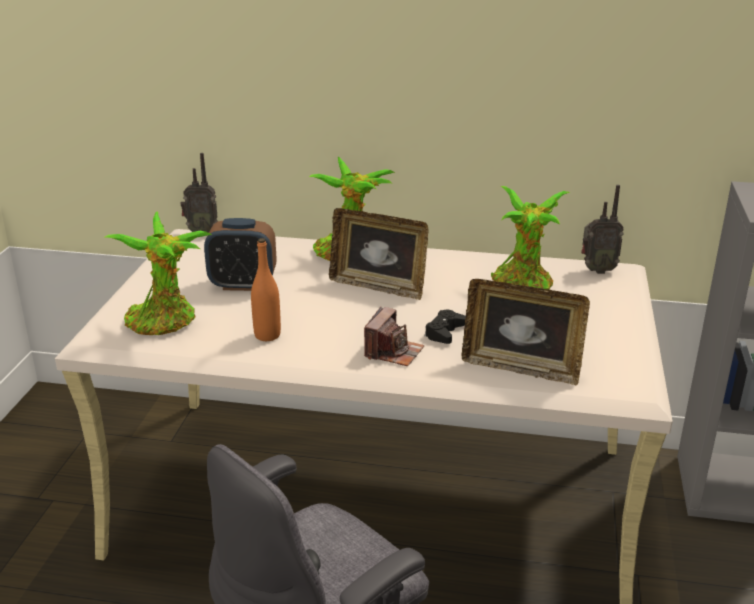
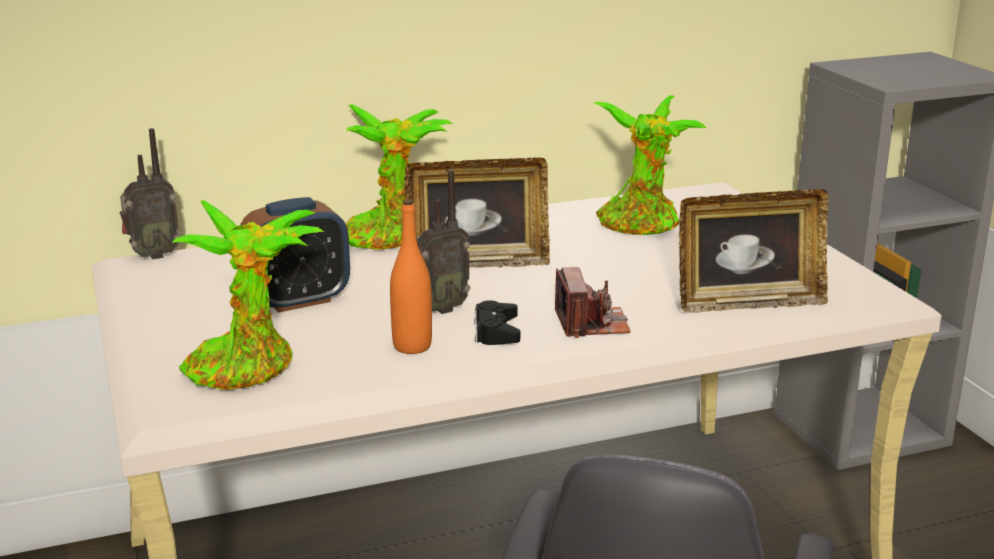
camera: 30 degrees left, 5 degrees down
(445, 332) = (621, 290): black game controller -> black game controller (496, 331)
(596, 270) = (694, 195): radio -> radio (438, 309)

